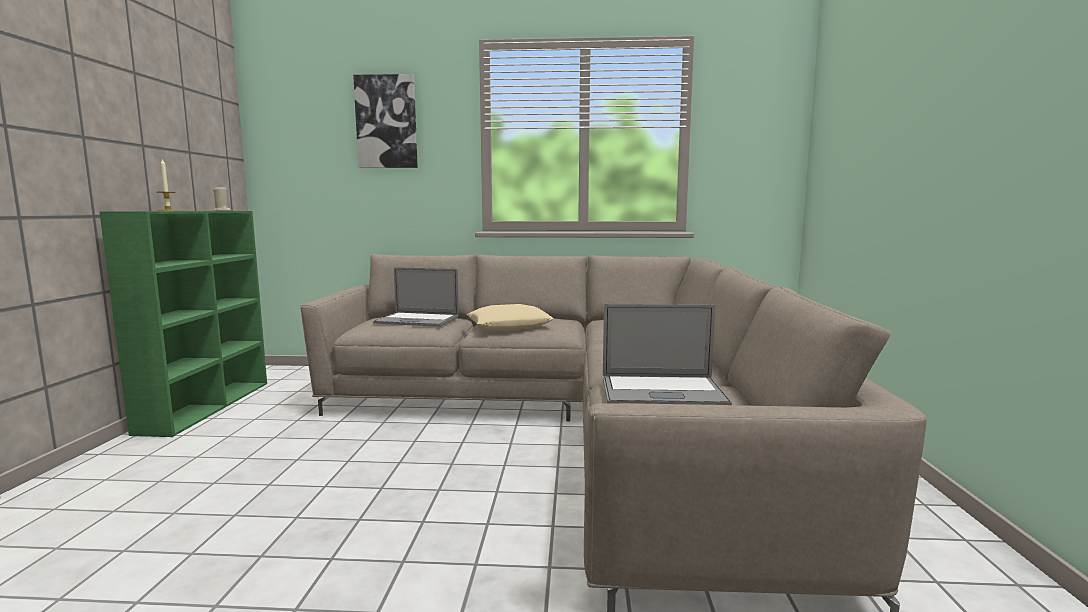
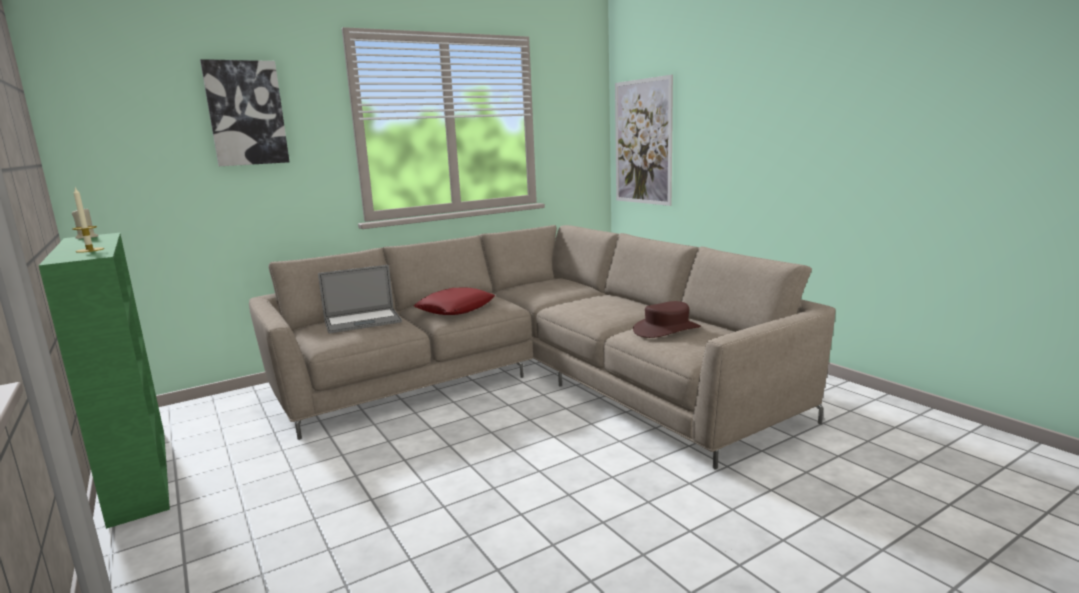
camera: 35 degrees left, 5 degrees up
(509, 325) = (456, 308): beige pillow -> red pillow
(662, 391) = (666, 329): laptop -> brown hat
(834, 159) = (643, 142): none -> picture

